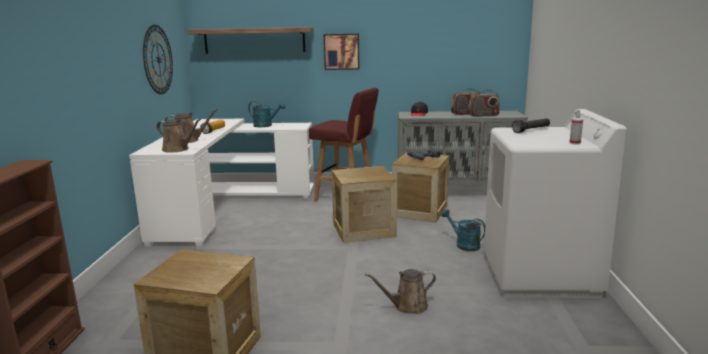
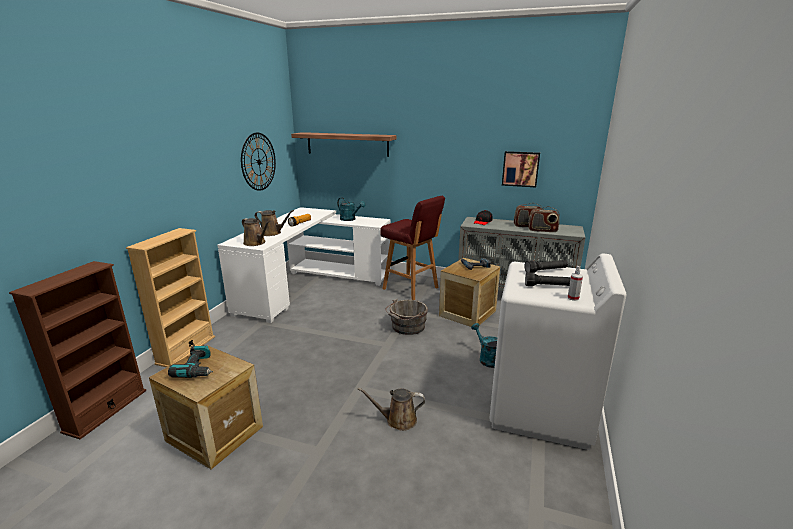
camera: 15 degrees right, 5 degrees up
(109, 284) = (186, 350): none -> beige bookcase
(189, 268) = (198, 368): none -> power drill
(341, 51) = (420, 158): picture -> picture (520, 169)
(364, 230) = (407, 327): crate -> grey bucket
(545, 138) = (549, 286): none -> black flashlight

